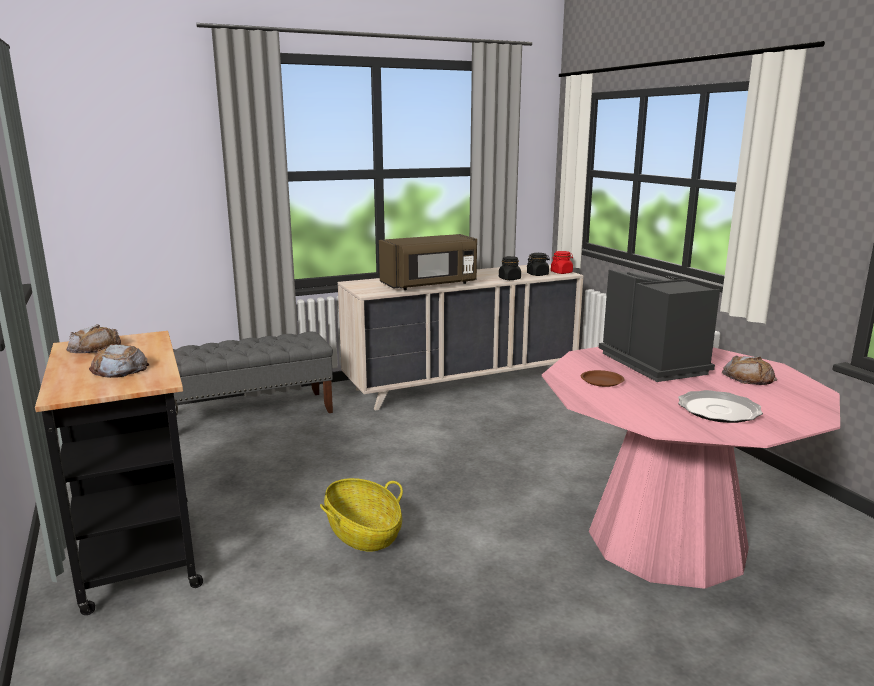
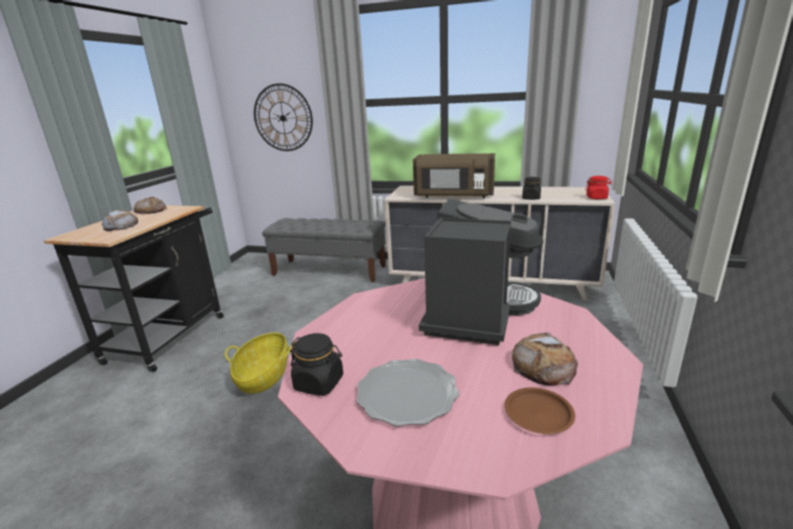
camera: 40 degrees right, 5 degrees up
(143, 197) = (283, 118): none -> wall clock
(537, 274) = (567, 197): black jar -> black jar (319, 383)
(601, 381) = (381, 316): brown plate -> brown plate (538, 414)

